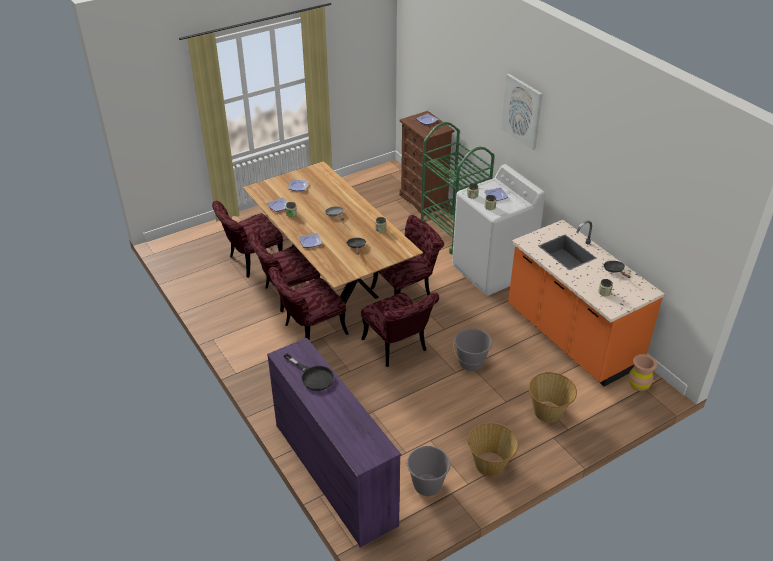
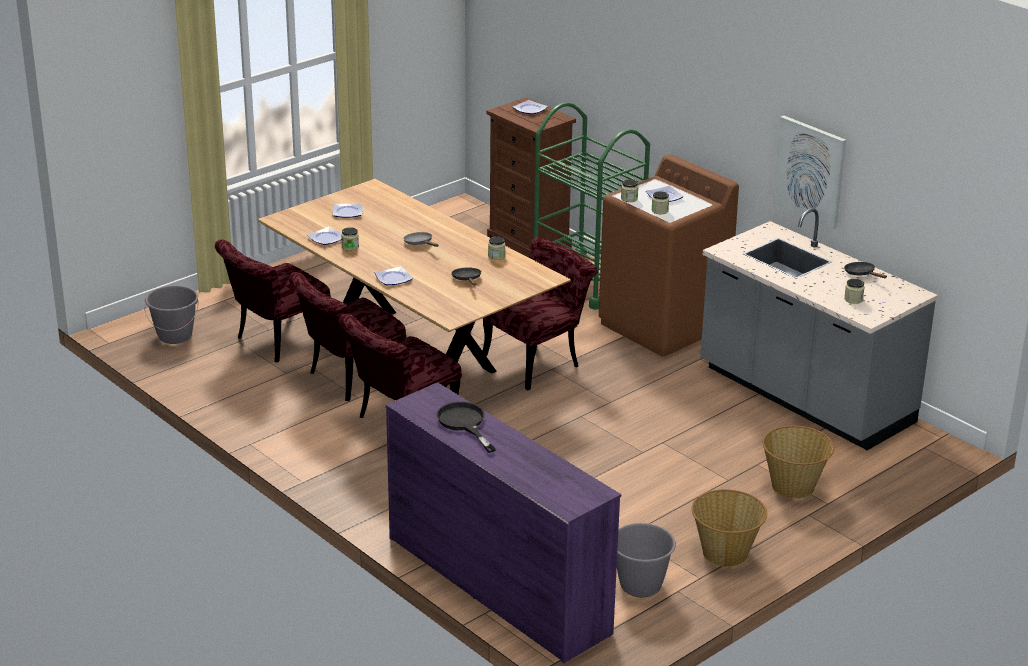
camera: 10 degrees left, 10 degrees down
(313, 376) = (464, 423): black frying pan -> black frying pan turned 150 degrees counterclockwise
(398, 348) = (546, 431): red chair -> none
(471, 363) = (663, 439): grey bucket -> grey bucket (175, 336)
(492, 271) = (663, 325): white washing machine -> brown washing machine
(522, 111) = (692, 67): picture -> picture (810, 171)
(571, 337) = (804, 397): orange counter -> grey counter
(638, 385) = (916, 444): brown vase -> none

